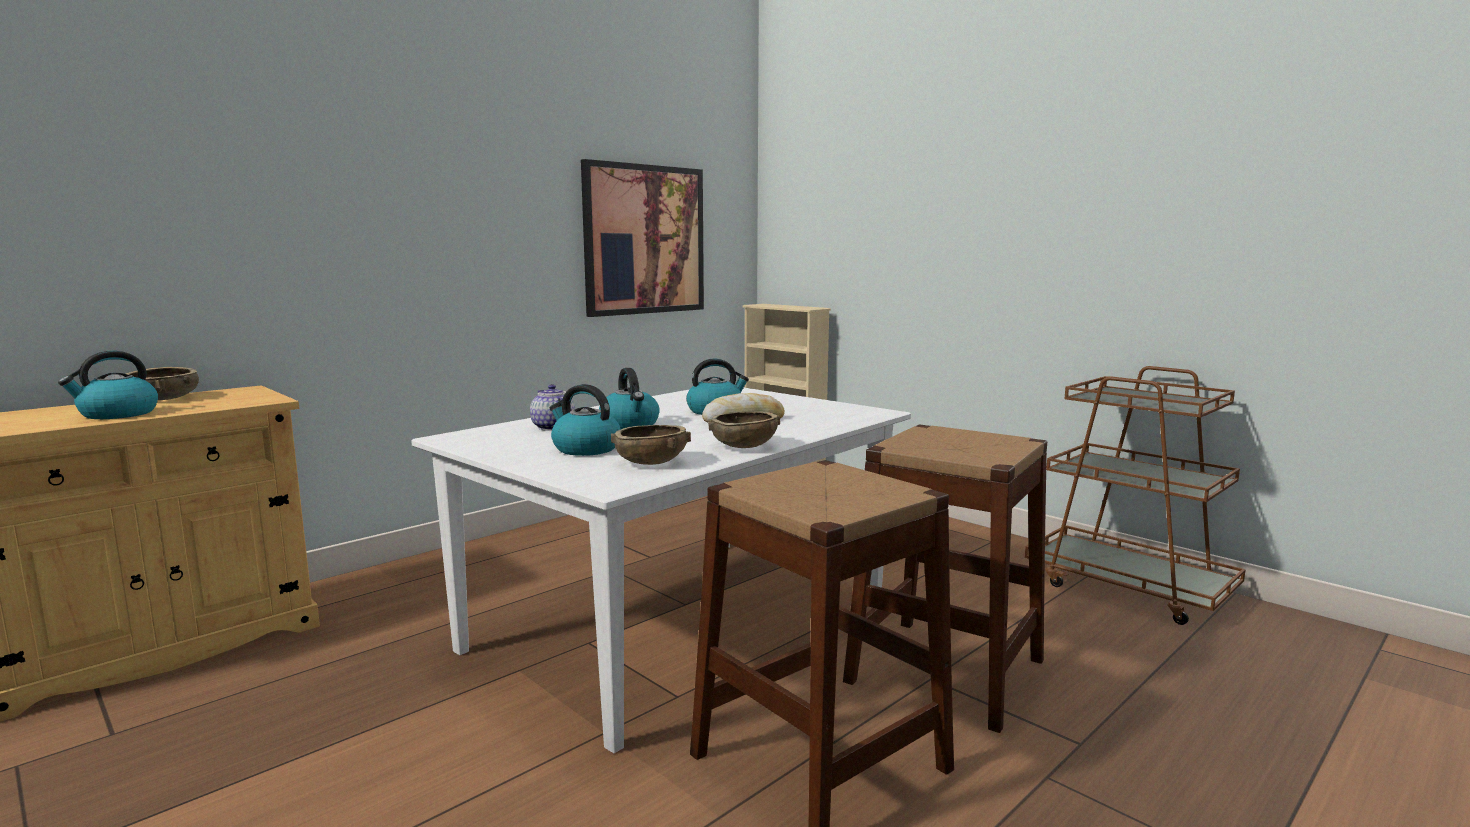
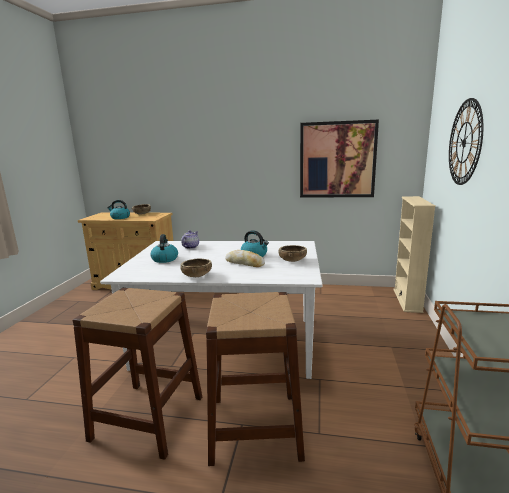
camera: 55 degrees right, 5 degrees up
(630, 425) = (209, 253): kettle -> none
(651, 462) = (155, 271): brown bowl -> brown bowl (292, 260)
(893, 209) = (464, 142): none -> wall clock

